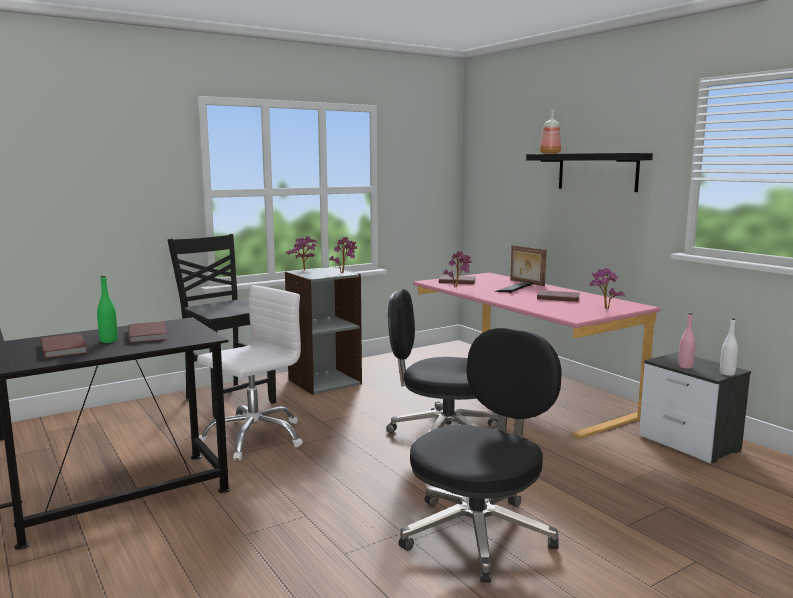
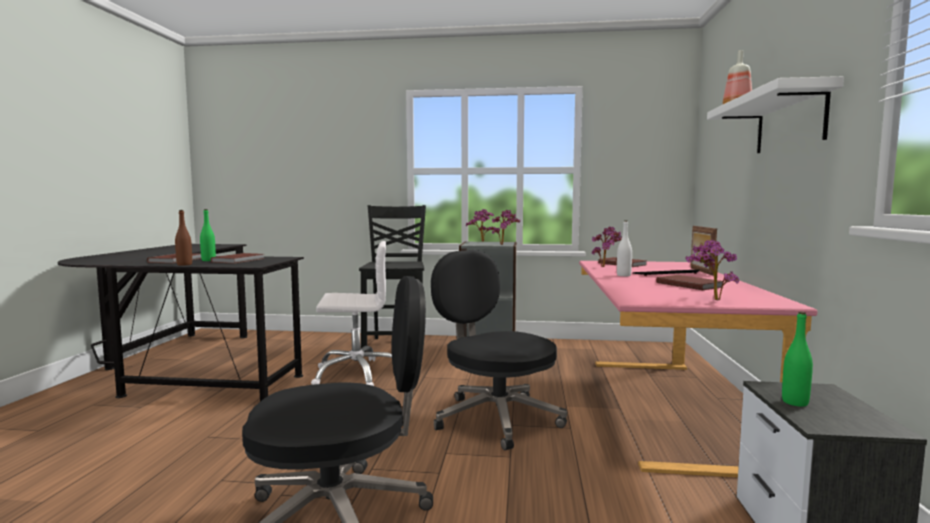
camera: 40 degrees right, 5 degrees down
(116, 352) = (184, 264): none -> brown bottle
(597, 172) = (790, 122): black shelf -> white shelf
(685, 366) = (795, 402): pink bottle -> green bottle
(727, 373) = (857, 429): white bottle -> white bottle (623, 275)

